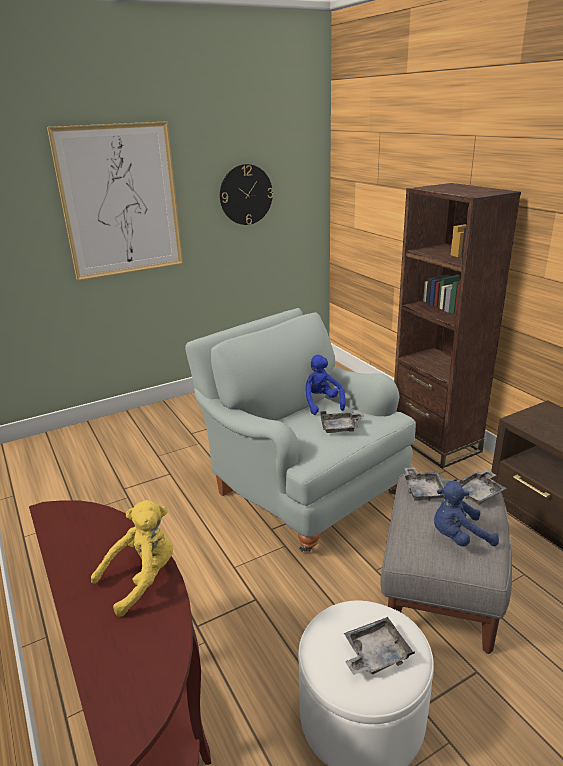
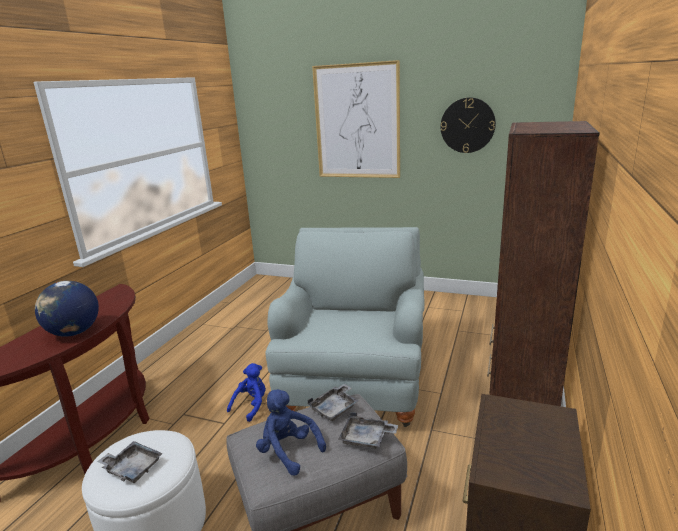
camera: 50 degrees right, 5 degrees down
(142, 578) = (74, 333): yellow plush toy -> globe
(320, 403) = (372, 311): blue plush toy -> blue plush toy (251, 405)
(340, 427) = (347, 331): grey tray -> none

